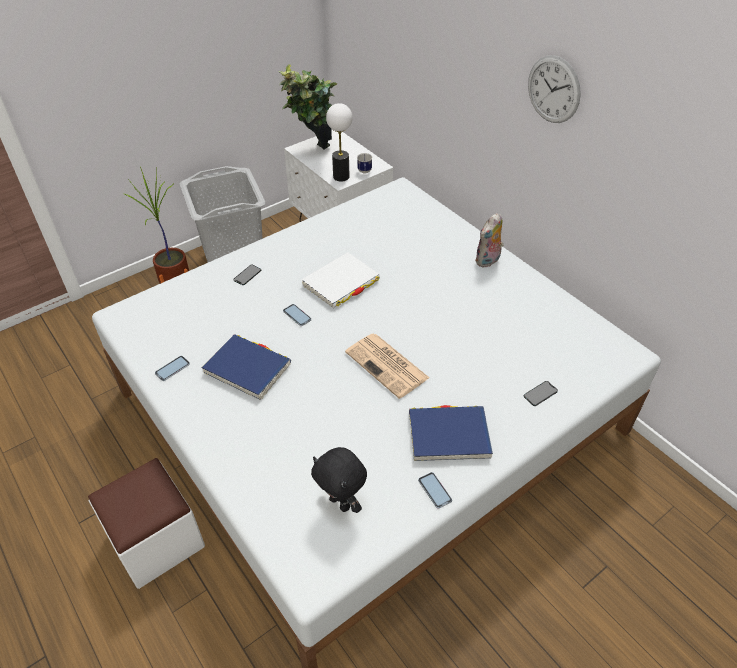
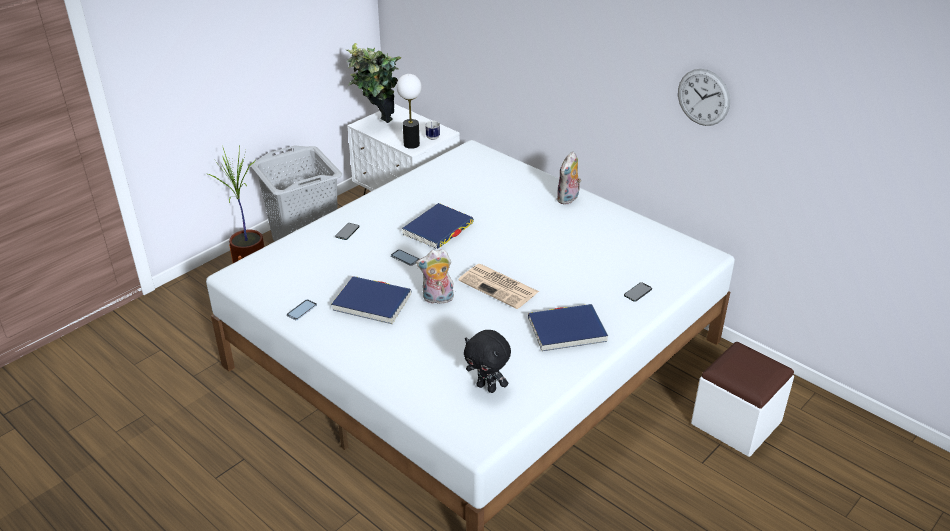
camera: 10 degrees left, 10 degrees down
(156, 540) = (298, 481): white ottoman -> white ottoman (736, 423)
(317, 373) = (437, 299): none -> plush toy
(341, 283) = (438, 229): white book -> blue book
(434, 490) = (565, 369): phone -> none
(553, 89) = (608, 39): wall clock -> wall clock (703, 97)

